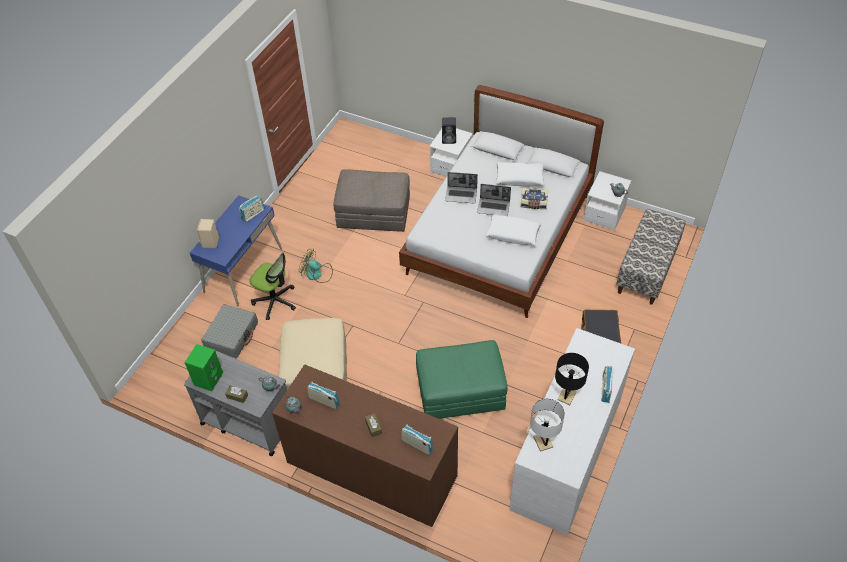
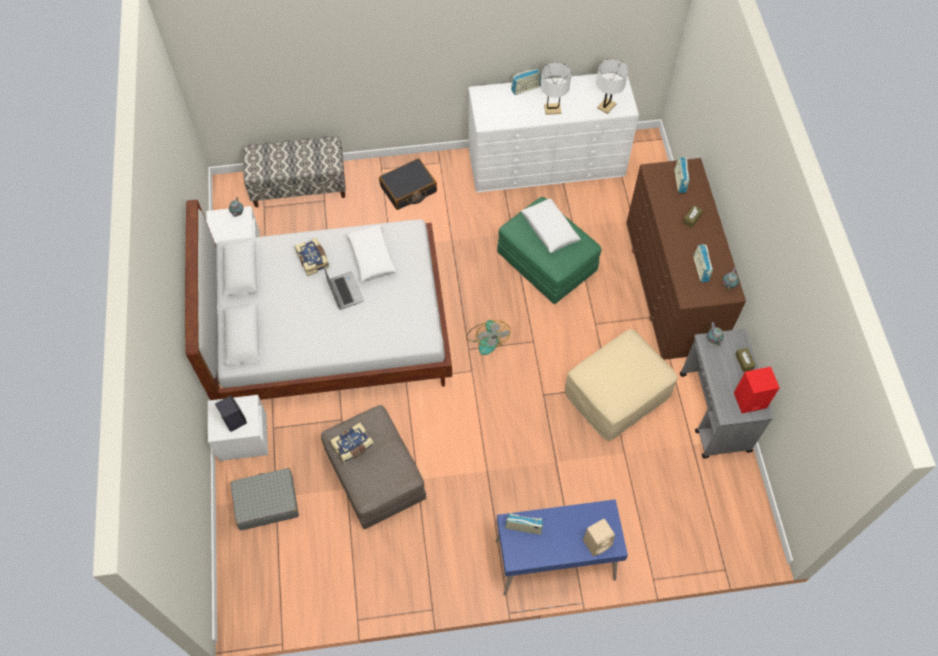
camera: 125 degrees left, 10 degrees up
(208, 378) = (749, 401): green speaker -> red speaker
(232, 336) = (642, 502): grey suitcase -> grey suitcase (266, 502)
(275, 301) = (569, 492): office chair -> none
(317, 274) = (504, 475): fan -> fan (487, 339)
(384, 181) = (353, 446): none -> book
(461, 195) = (344, 331): laptop -> none
(519, 178) = (281, 291): white pillow -> white pillow (549, 229)
(567, 396) = (552, 109): black table lamp -> white table lamp

